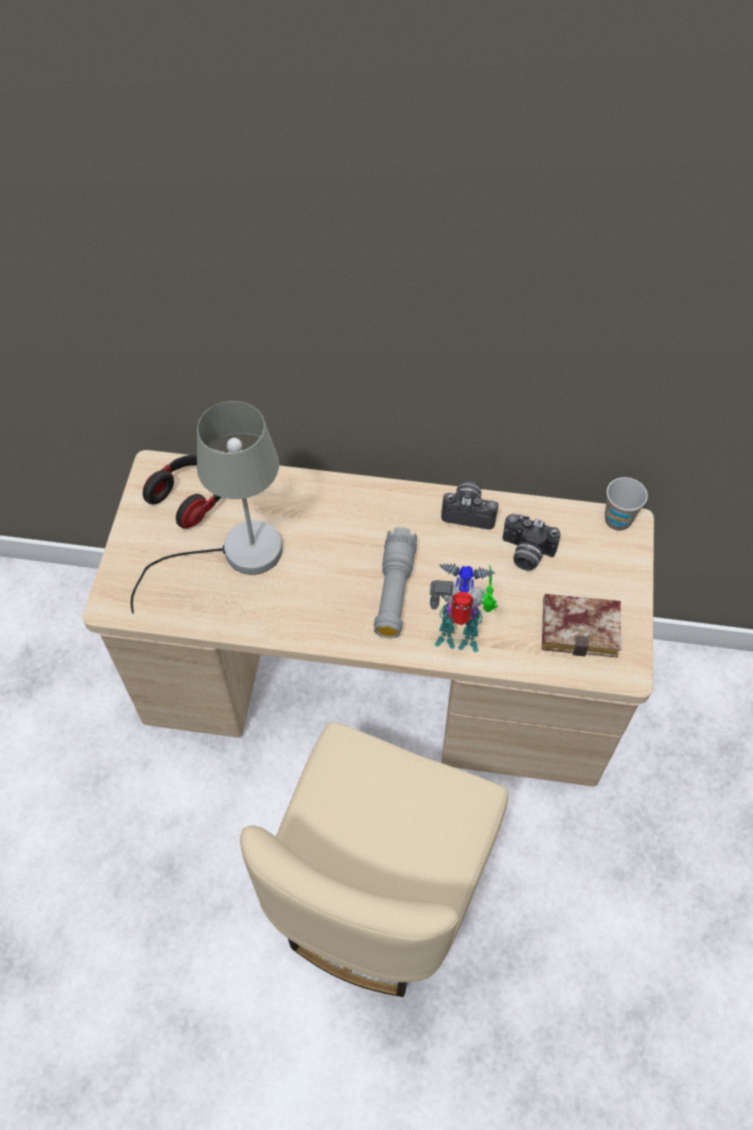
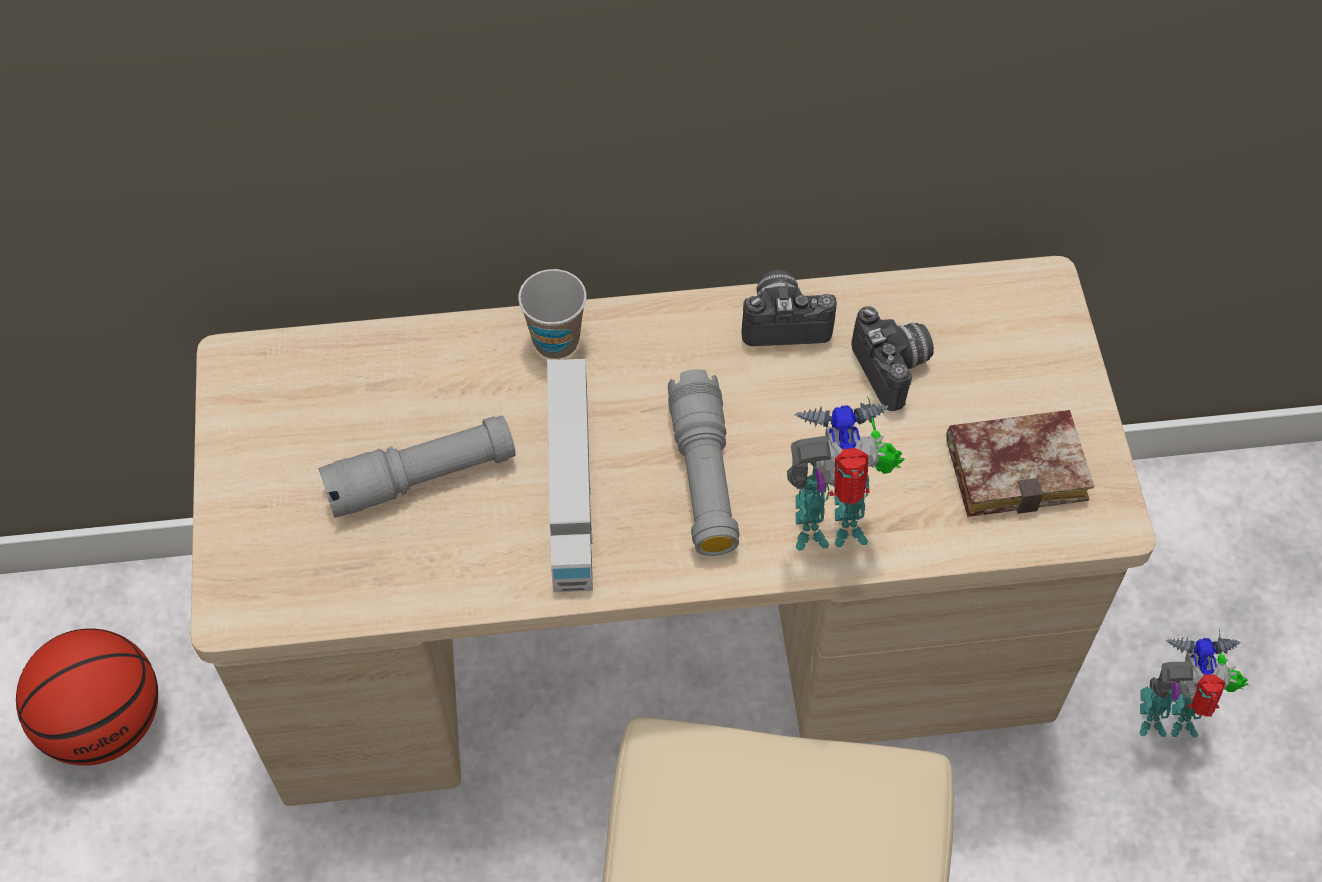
camera: 15 degrees left, 0 degrees up
(61, 654) = (105, 722): none -> basketball
(191, 498) = (316, 398): headphones -> none
(235, 555) = (421, 477): grey table lamp -> grey flashlight
(316, 580) = (570, 488): none -> toy truck
(525, 553) = (894, 369): camera -> camera turned 120 degrees counterclockwise
(617, 520) = (1021, 283): cup -> cup (556, 341)
(666, 804) = (1170, 721): none -> toy robot

